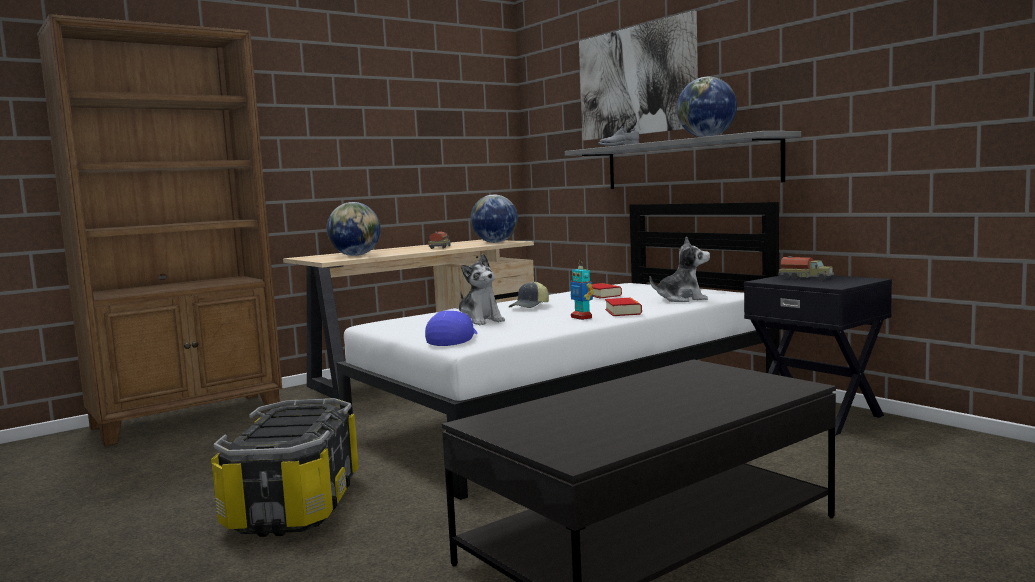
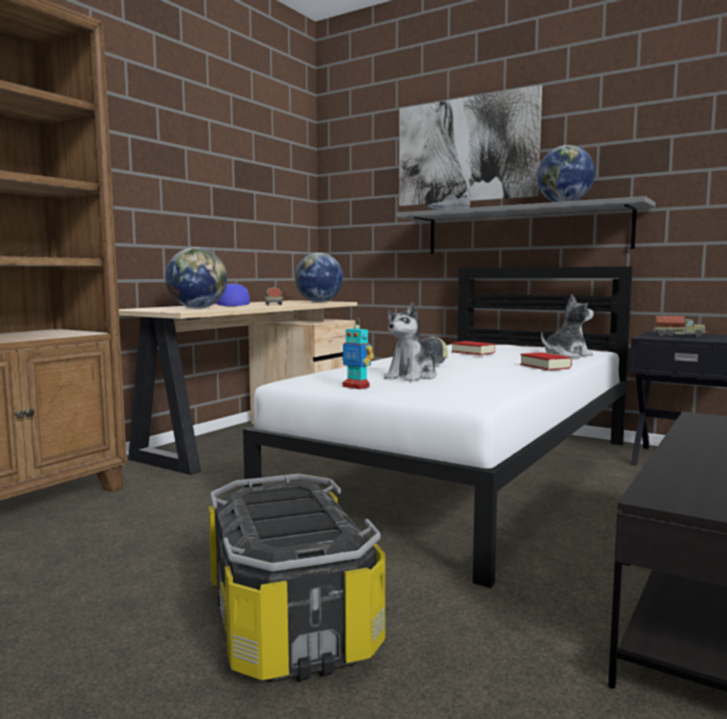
camera: 20 degrees left, 0 degrees up
(453, 339) = (439, 395): cap -> cap (234, 305)
(480, 321) = (412, 377): plush toy -> plush toy turned 90 degrees clockwise
(582, 317) = (518, 372): toy robot -> toy robot (356, 387)

